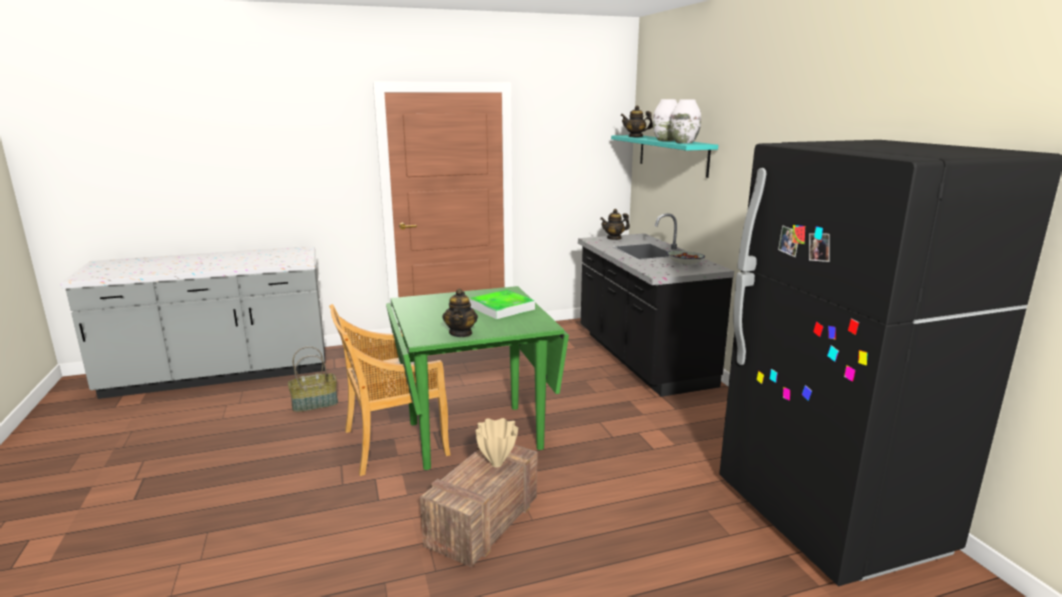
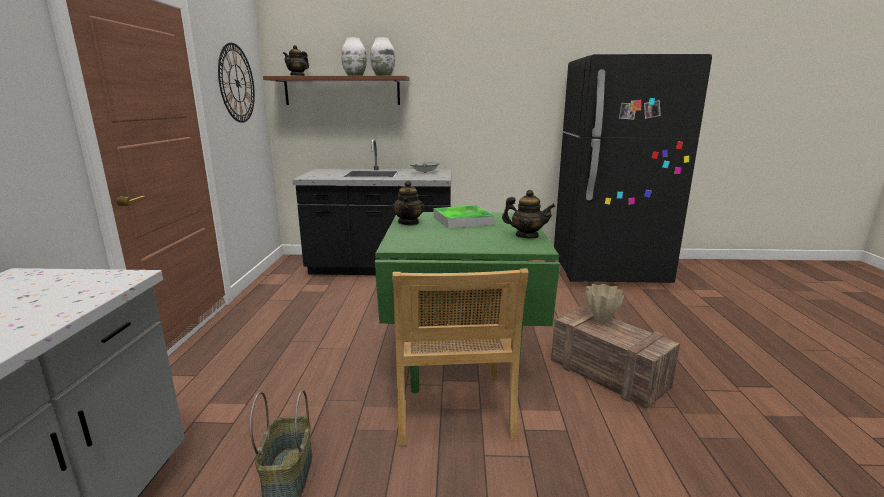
camera: 70 degrees left, 0 degrees up
(575, 143) = (237, 83): none -> wall clock
(614, 238) = (315, 174): teapot -> teapot (409, 223)
(672, 154) = (342, 91): turquoise shelf -> brown shelf

